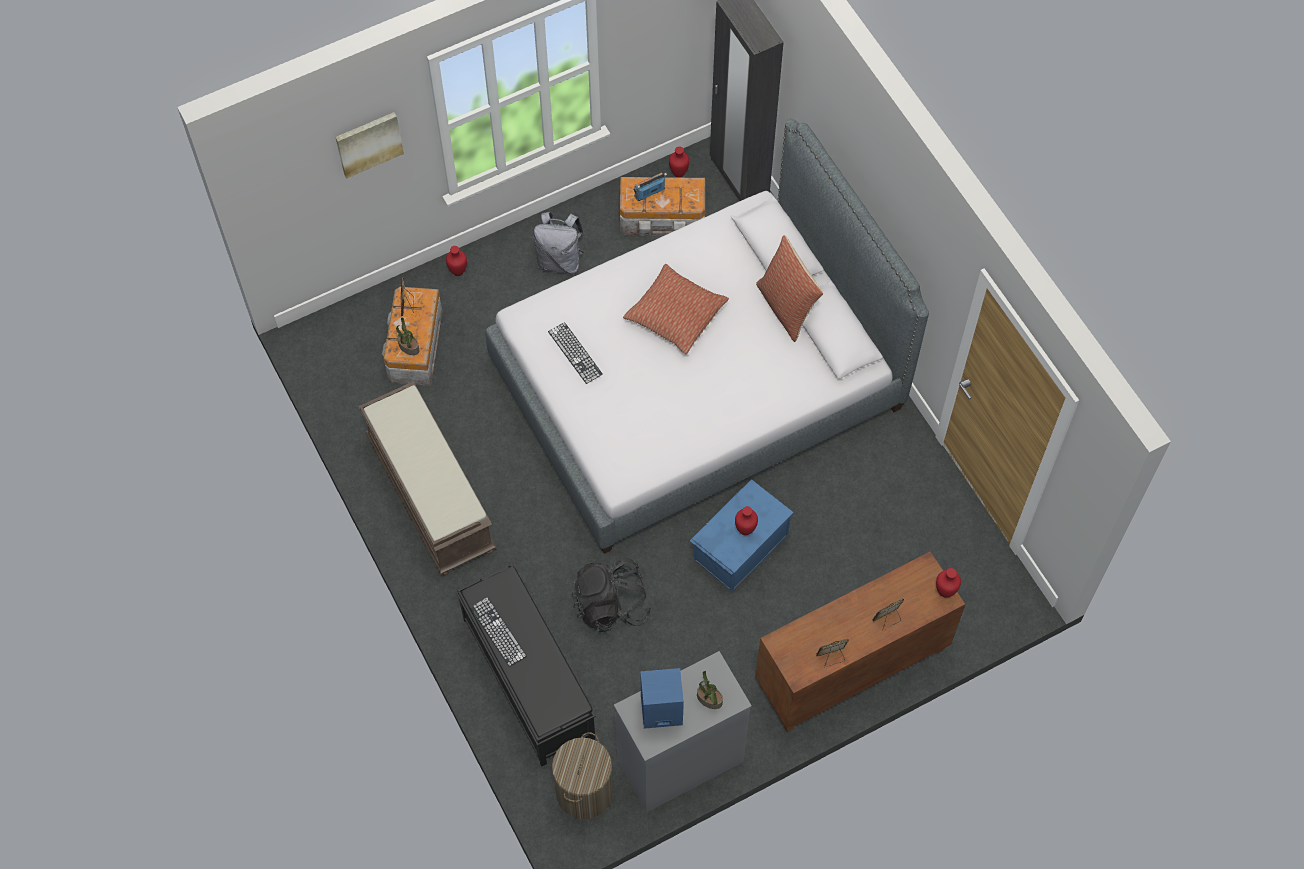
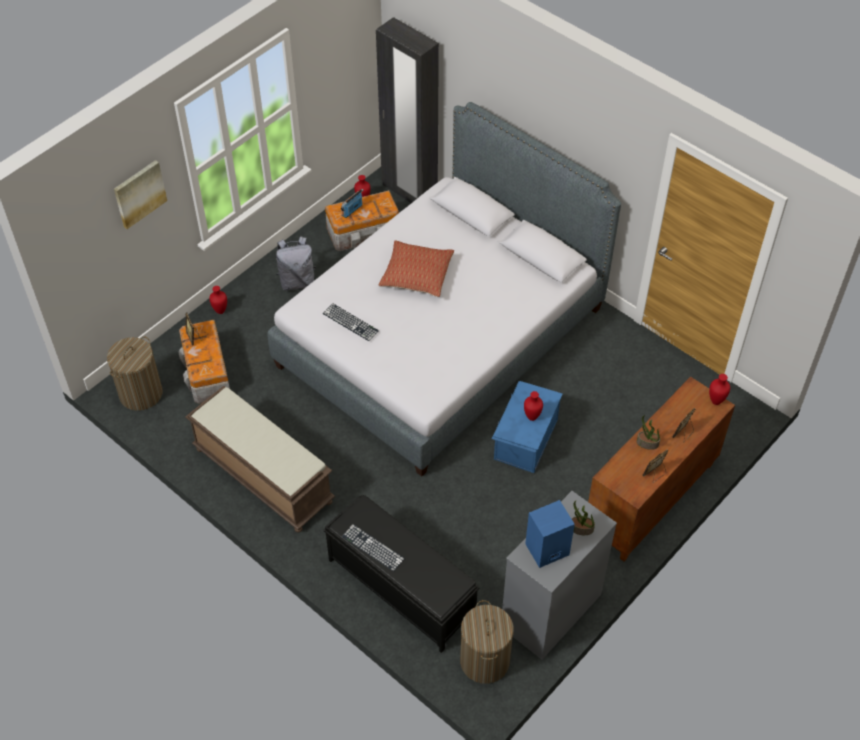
camera: 20 degrees left, 10 degrees down
(334, 349) = (141, 393): none -> laundry basket
(408, 347) = (207, 366): potted plant -> potted plant (647, 443)
(611, 605) = (444, 512): black backpack -> none
(786, 307) = (498, 247): pillow -> none

